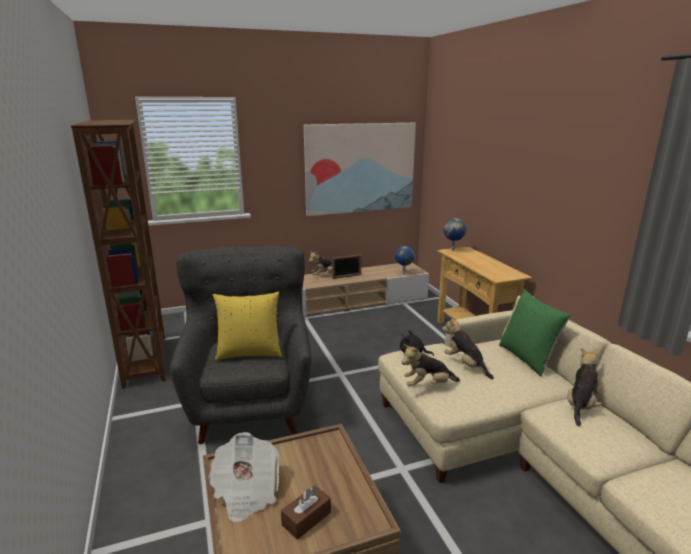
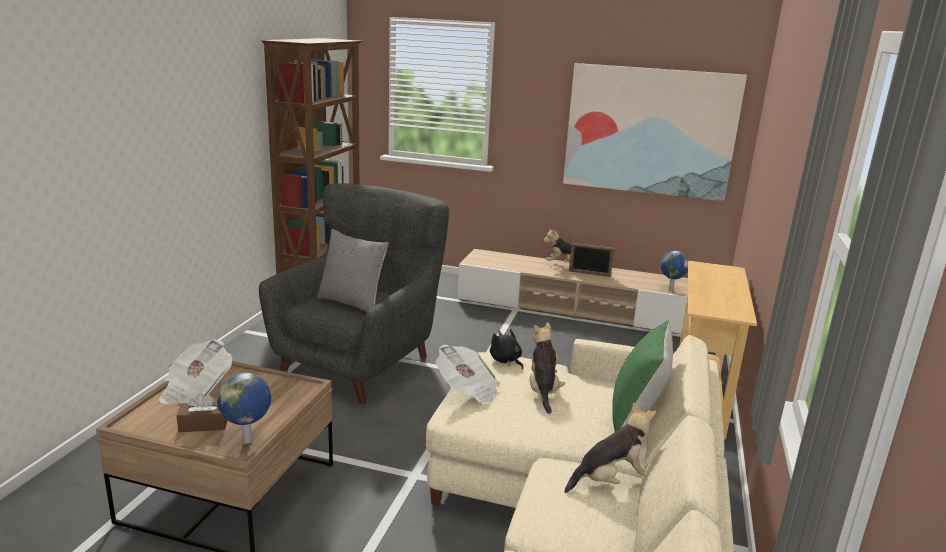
camera: 35 degrees right, 0 degrees up
(249, 353) = (352, 302): yellow pillow -> grey pillow
(427, 385) = (467, 390): plush toy -> newspaper
(453, 250) = (710, 266): globe -> globe (248, 441)

